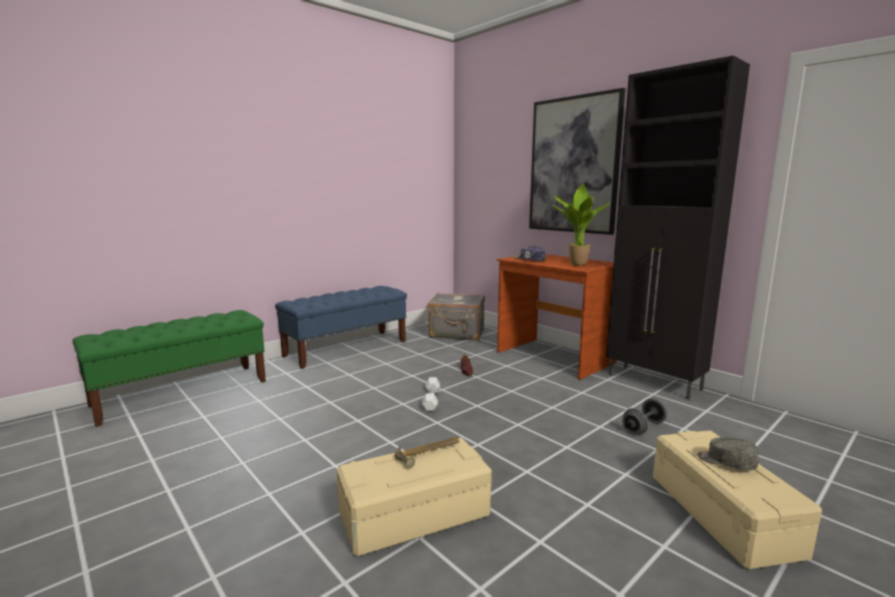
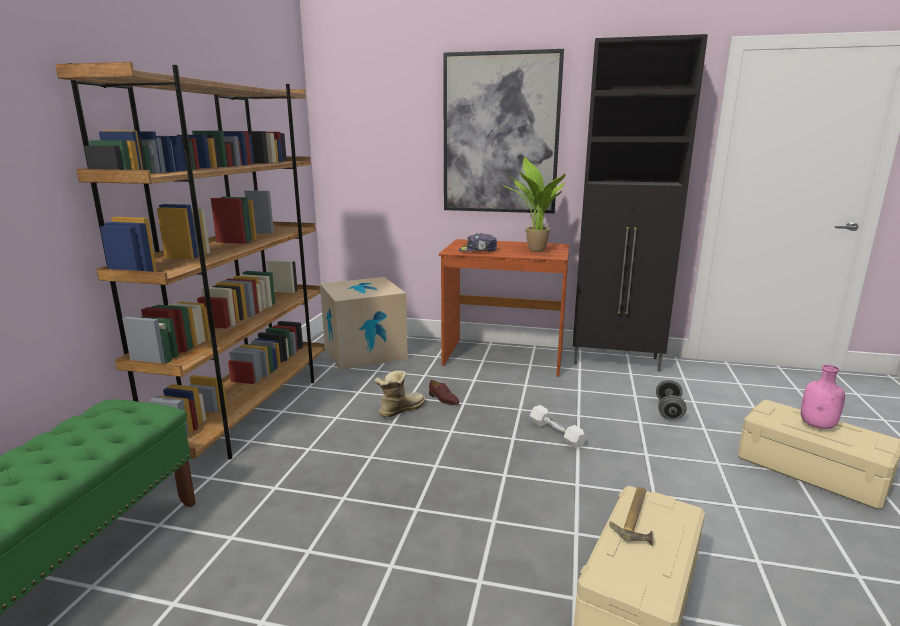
camera: 35 degrees left, 5 degrees up
(346, 348) = (249, 411): blue bench -> brown bookcase
(428, 369) = (399, 410): none -> boot
(431, 400) = (459, 449): white dumbbell -> white dumbbell (556, 433)
(457, 333) = (364, 352): grey suitcase -> cardboard box
(726, 462) = (818, 425): grey cap -> pink bottle

